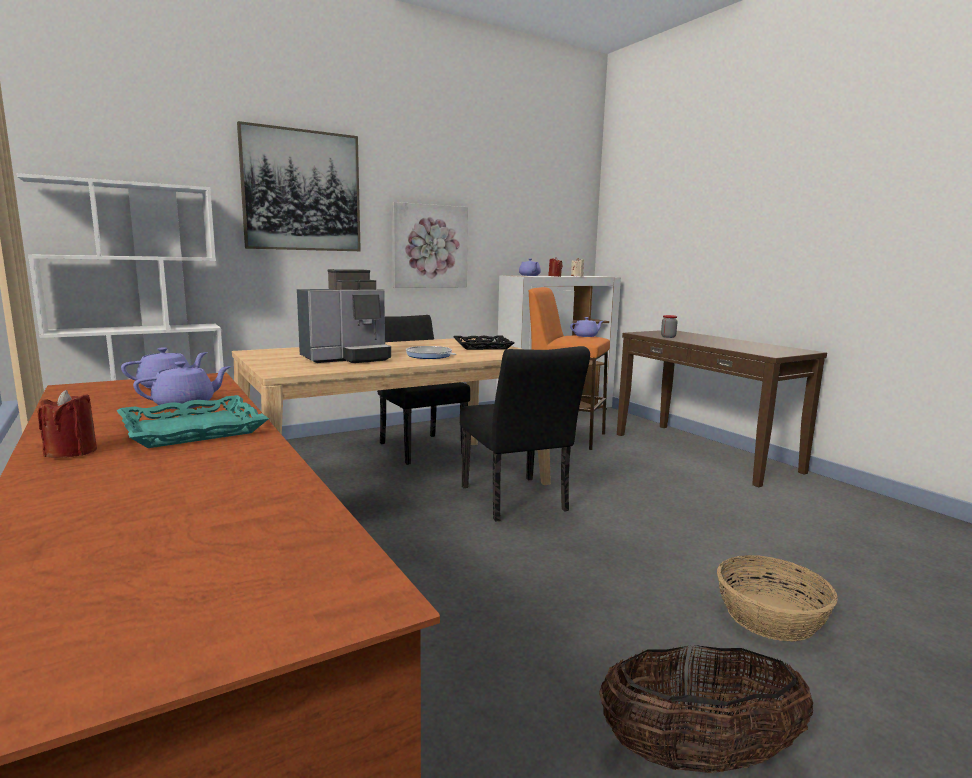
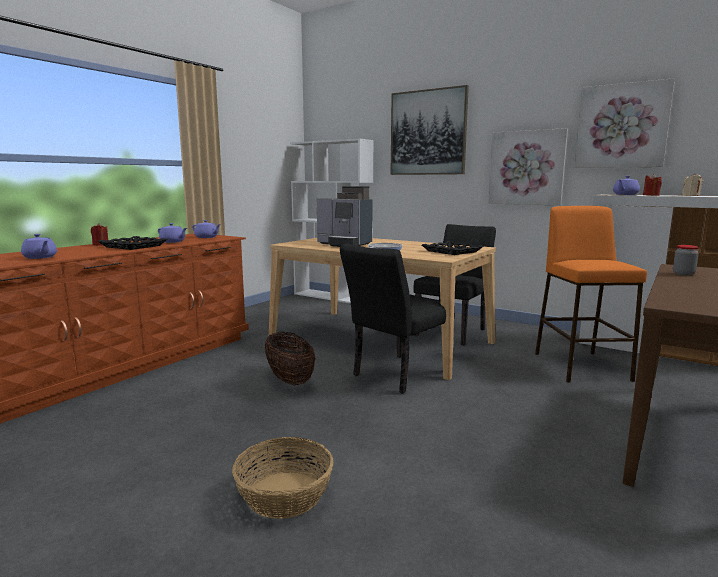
camera: 65 degrees right, 0 degrees up
(193, 430) = (133, 246): turquoise tray -> black tray
(507, 210) = (622, 126): none -> picture
(586, 336) = (608, 261): purple teapot -> purple teapot (40, 257)
(698, 757) = (109, 470): basket -> basket (290, 380)

